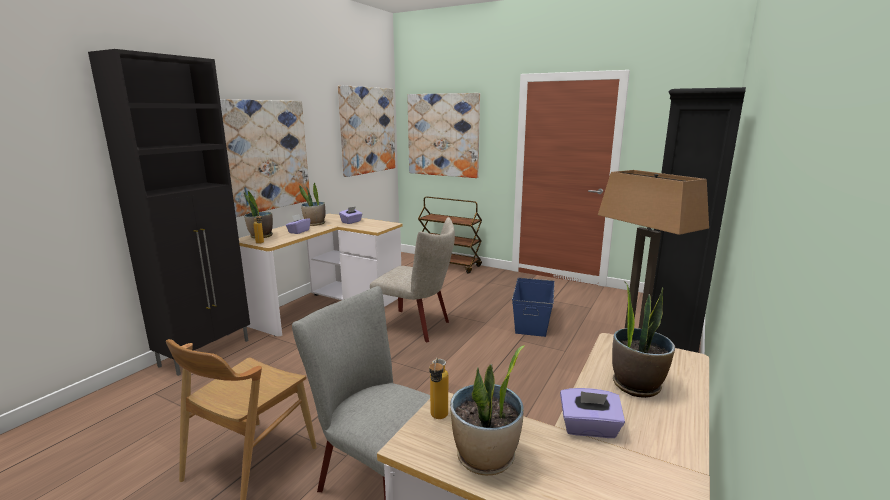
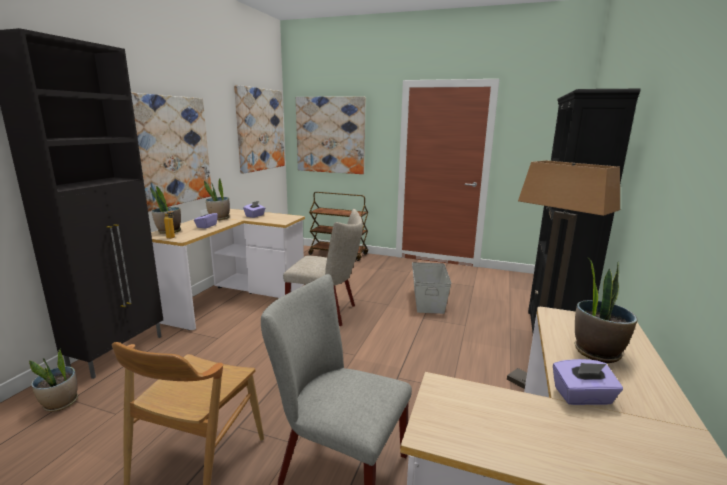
camera: 10 degrees left, 0 degrees up
(438, 419) = (441, 402): bottle -> none
(485, 458) = (509, 437): potted plant -> potted plant (60, 403)
(532, 321) = (428, 300): blue storage box -> grey storage box

